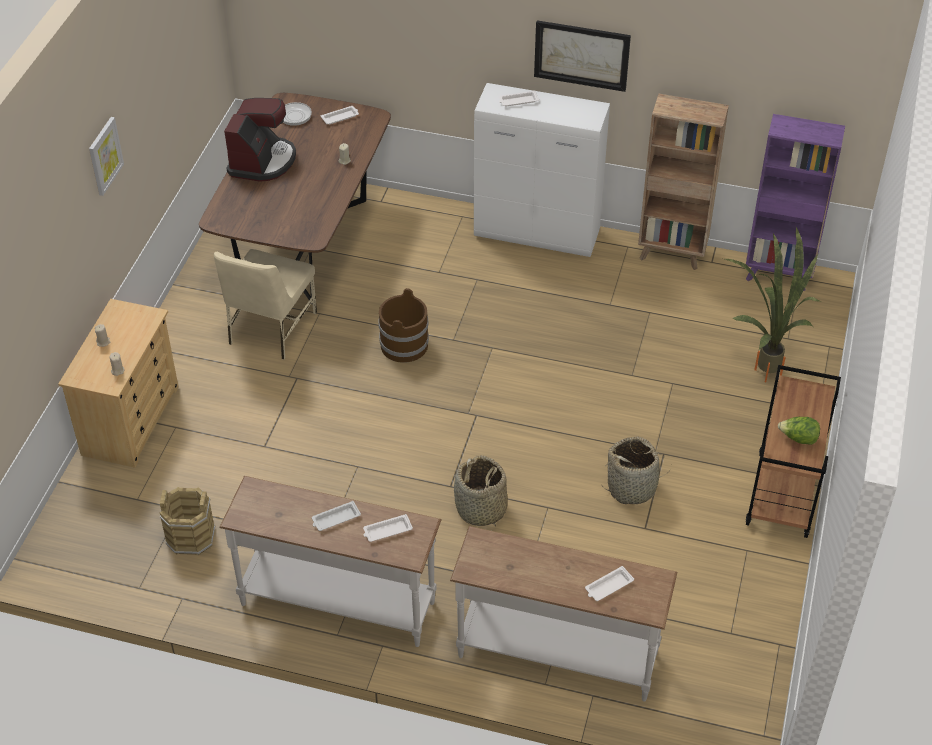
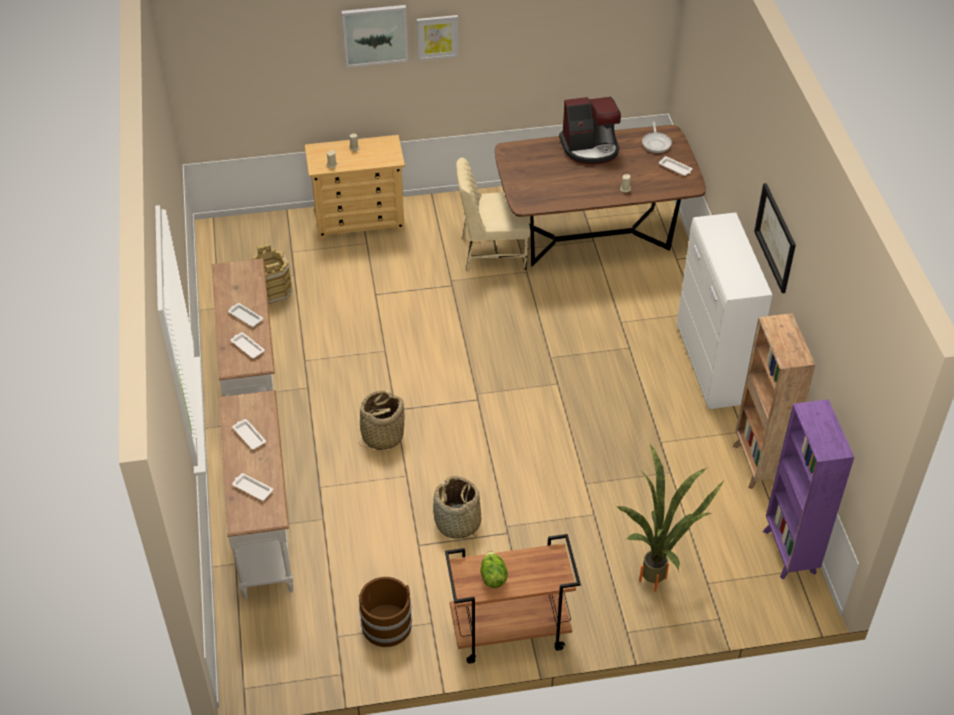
camera: 65 degrees right, 0 degrees up
(68, 197) = (375, 35): none -> picture
(404, 345) = (525, 331): brown bucket -> brown bucket (386, 625)
(518, 101) = (726, 238): white tray -> white tray (249, 435)

